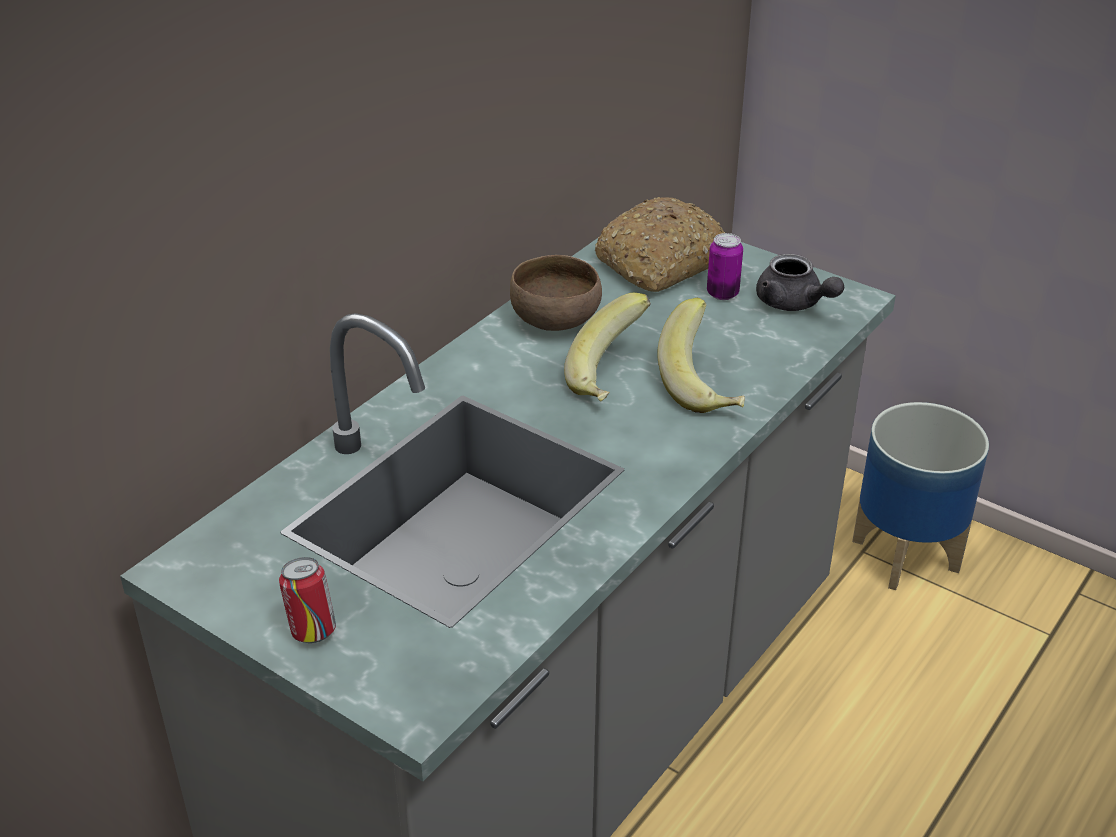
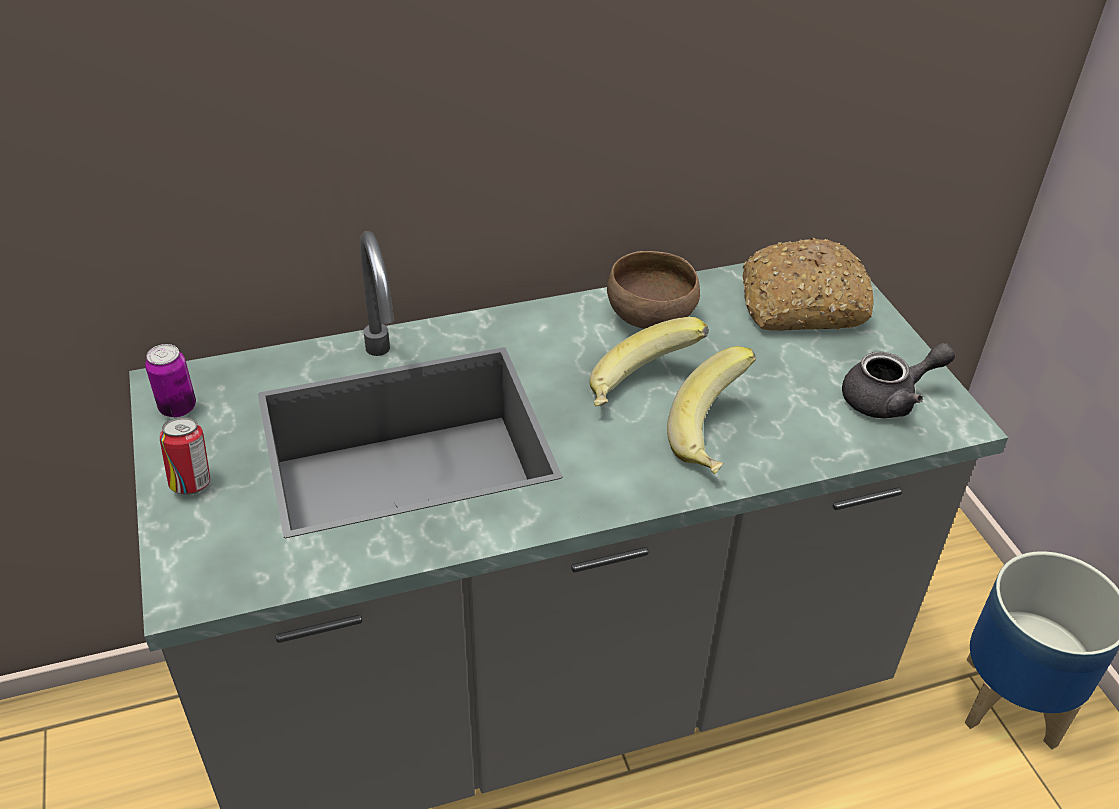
camera: 35 degrees right, 5 degrees up
(722, 293) = (828, 358): can -> can (178, 408)
(794, 304) = (888, 399): grey teapot -> grey teapot turned 105 degrees counterclockwise

